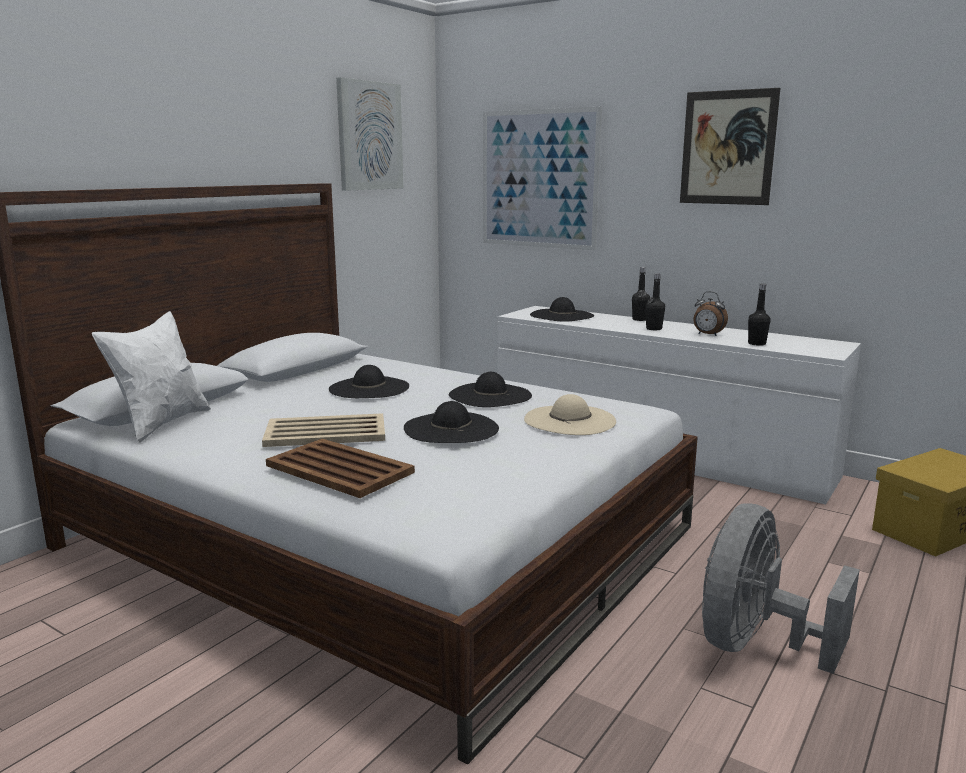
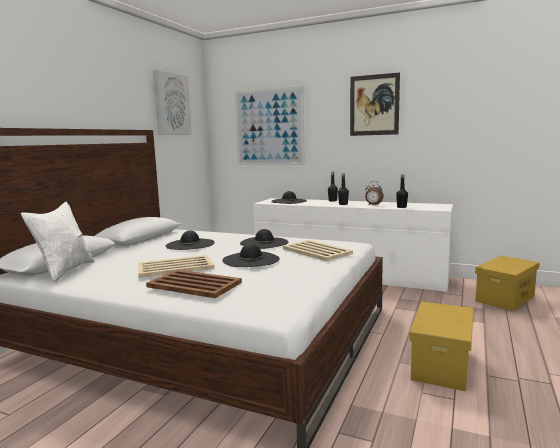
camera: 10 degrees left, 5 degrees down
(570, 420) = (316, 251): beige hat -> beige tray
(755, 644) = (441, 366): grey fan -> yellow storage box

